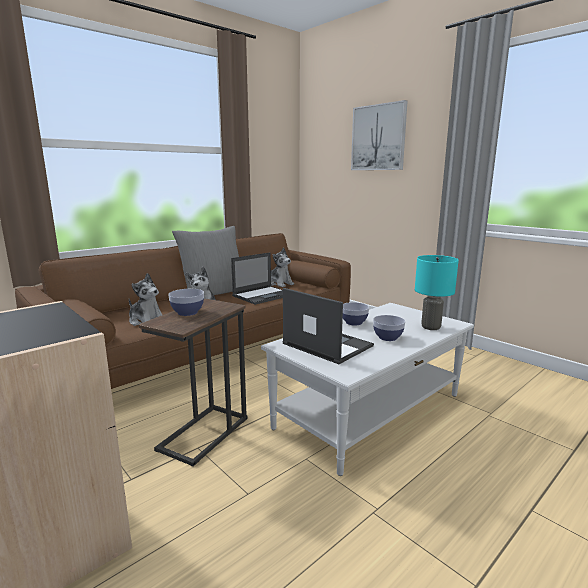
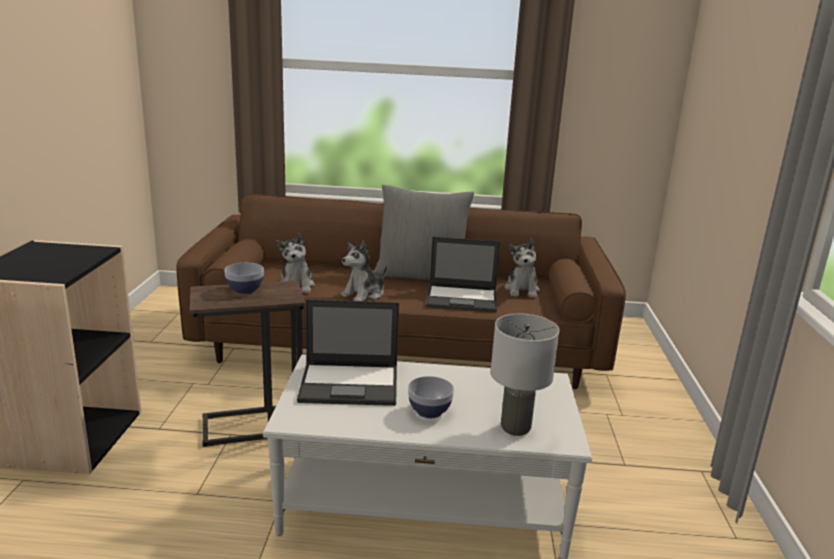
camera: 45 degrees right, 5 degrees up
(326, 344) = (351, 384): laptop -> laptop turned 90 degrees clockwise
(354, 322) = (445, 376): bowl -> none
(378, 138) = (753, 80): picture -> none
(431, 328) = (514, 429): turquoise table lamp -> white table lamp

